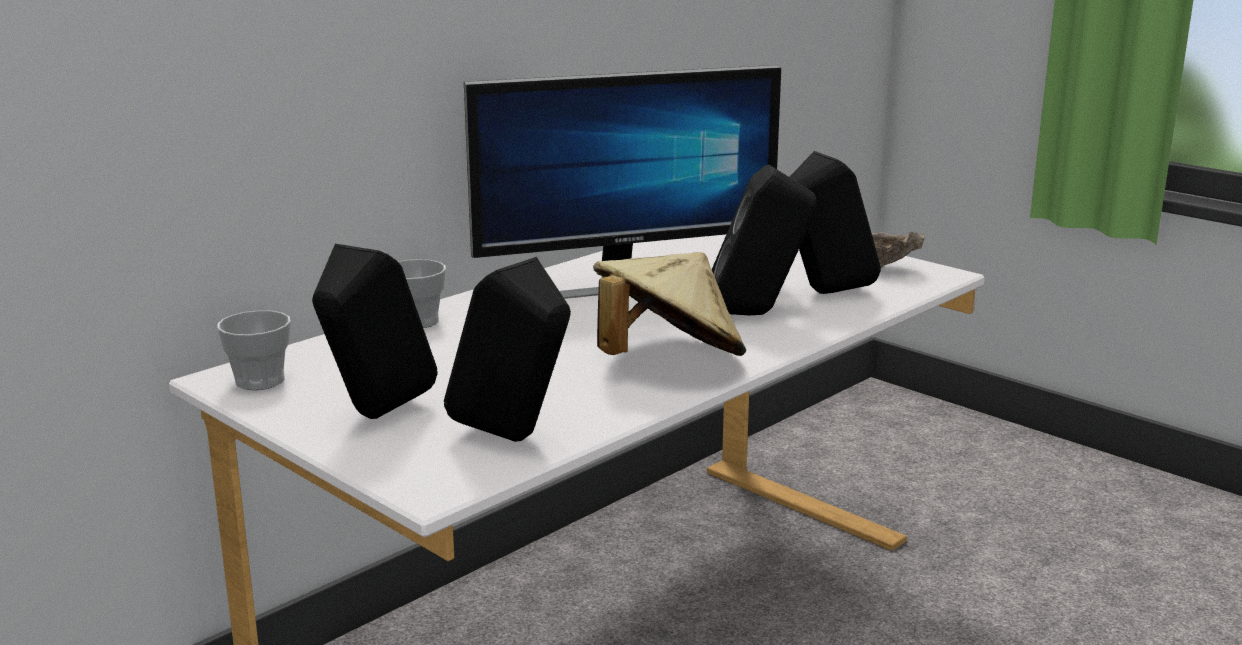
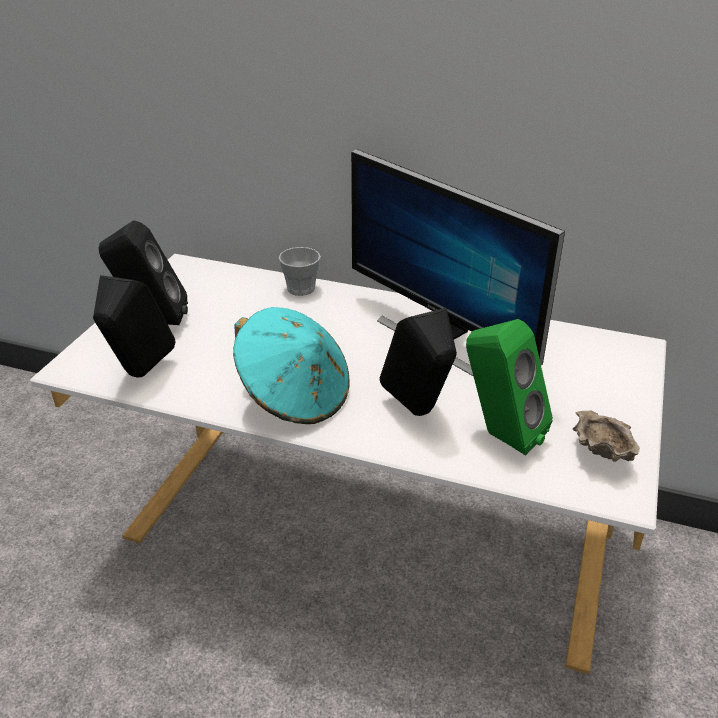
camera: 65 degrees right, 15 degrees up
(260, 381) = (184, 275): cup -> none
(667, 361) = (294, 396): beige hat -> turquoise hat
(823, 293) = (499, 435): black speaker -> green speaker

